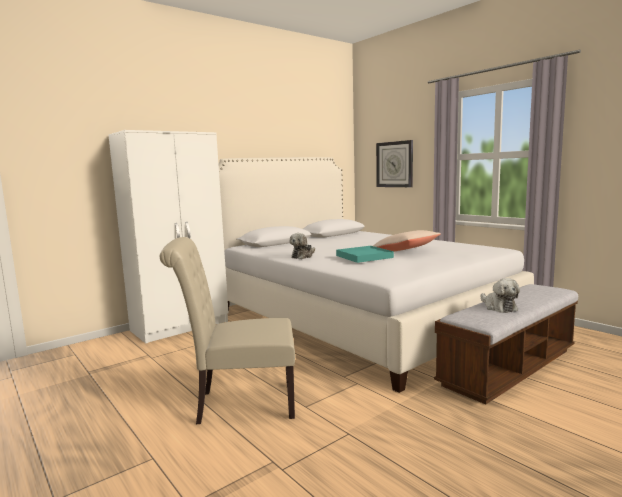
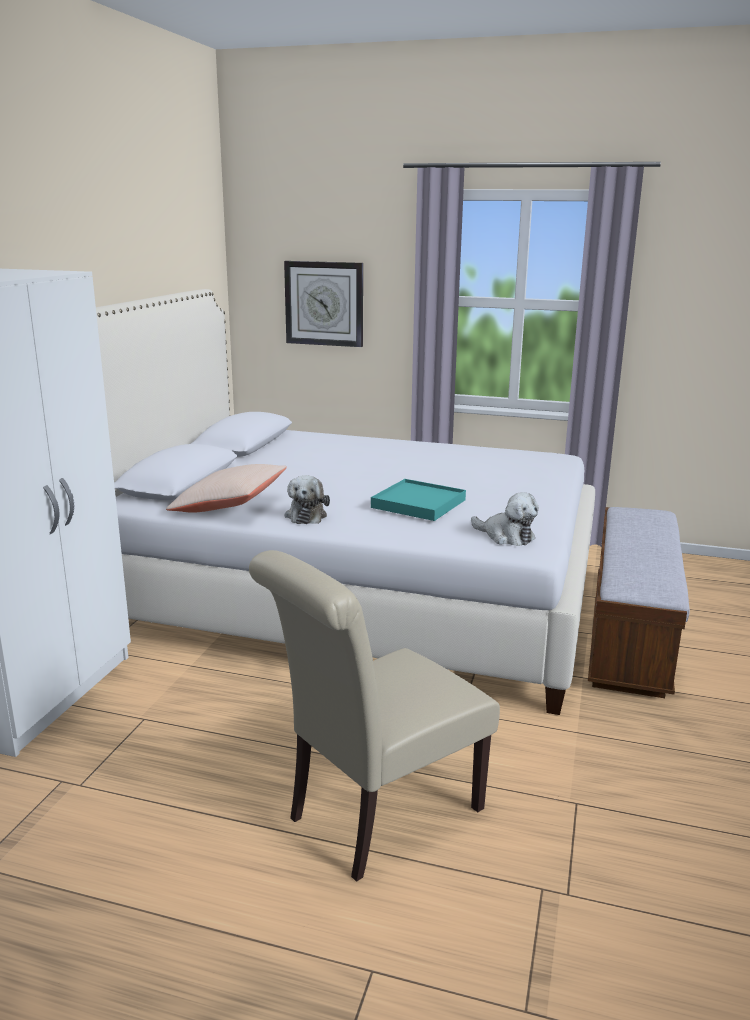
camera: 35 degrees left, 10 degrees up
(405, 251) = (444, 479): beige pillow -> beige pillow (229, 505)
(498, 307) = (642, 560): plush toy -> plush toy (506, 536)

